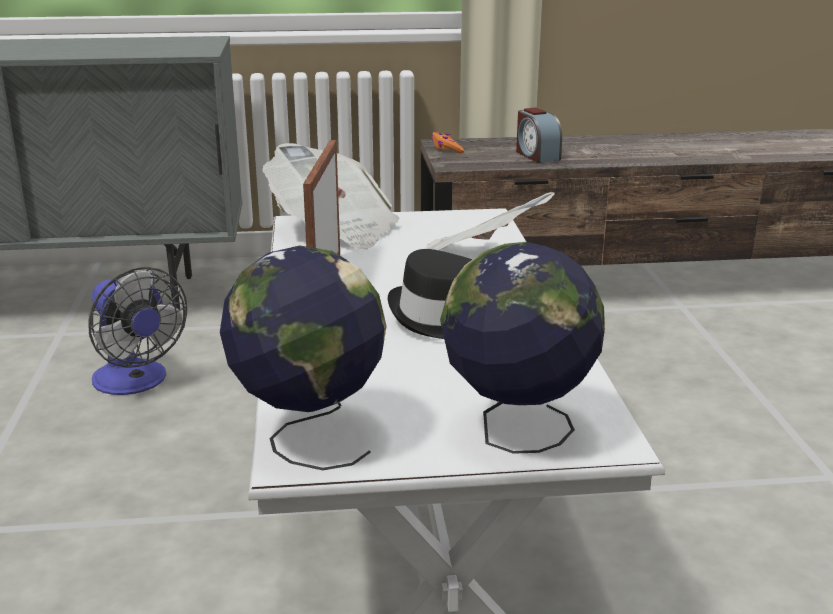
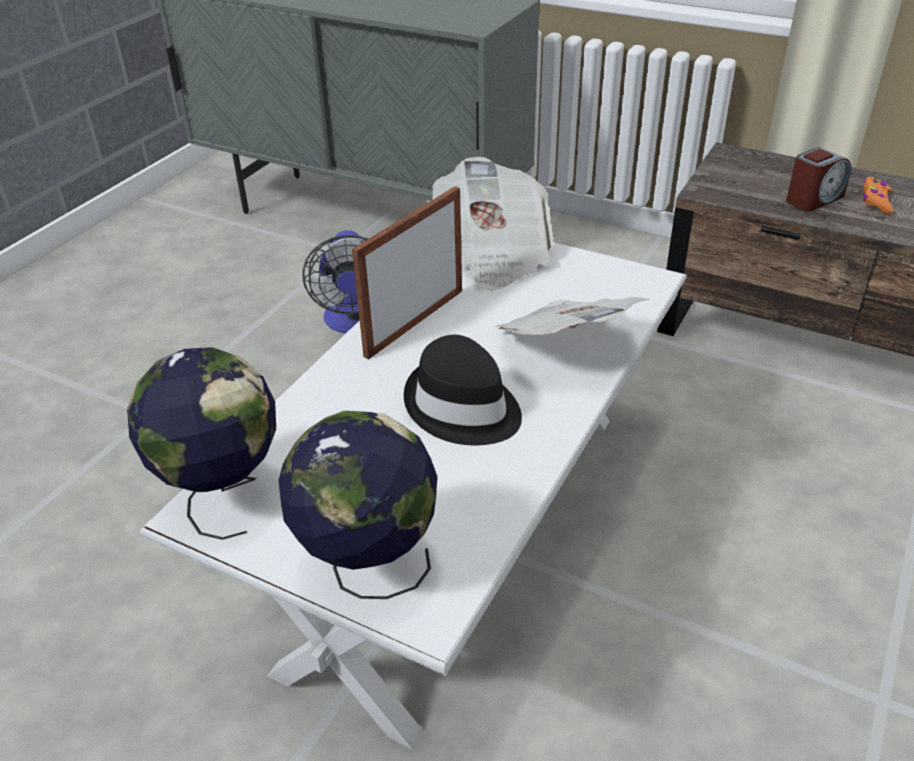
camera: 35 degrees right, 15 degrees up
(446, 149) = (726, 164): orange game controller -> orange game controller (875, 201)
(536, 155) = (814, 199): alarm clock -> alarm clock turned 135 degrees counterclockwise

